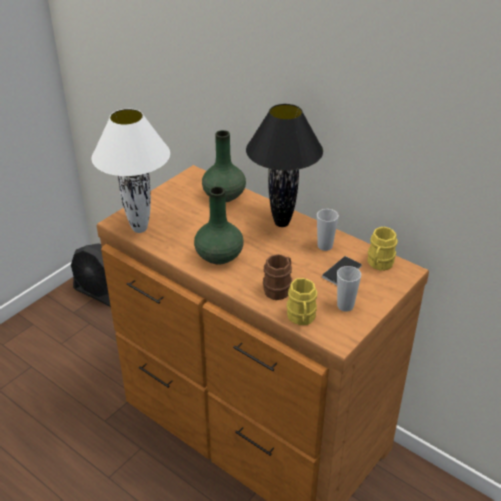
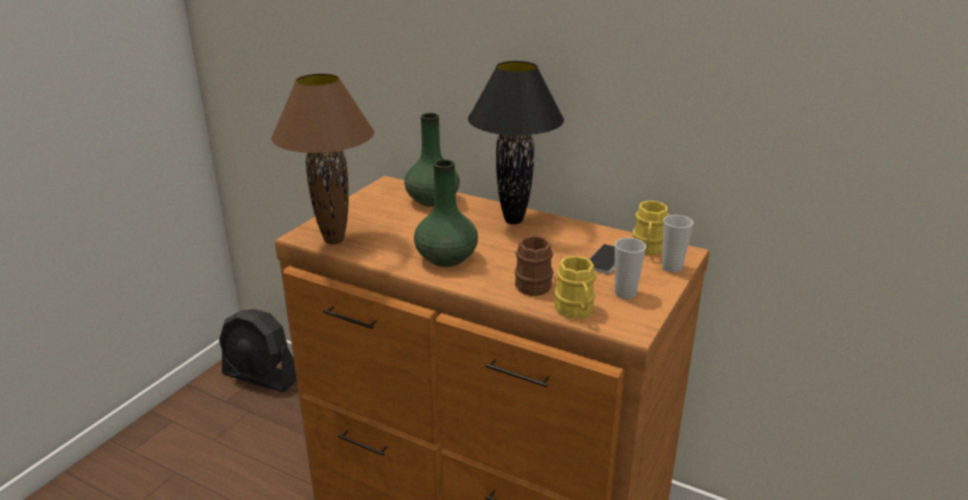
camera: 10 degrees left, 10 degrees down
(140, 228) = (335, 240): white table lamp -> brown table lamp
(325, 246) = (575, 238): cup -> cup (672, 268)

